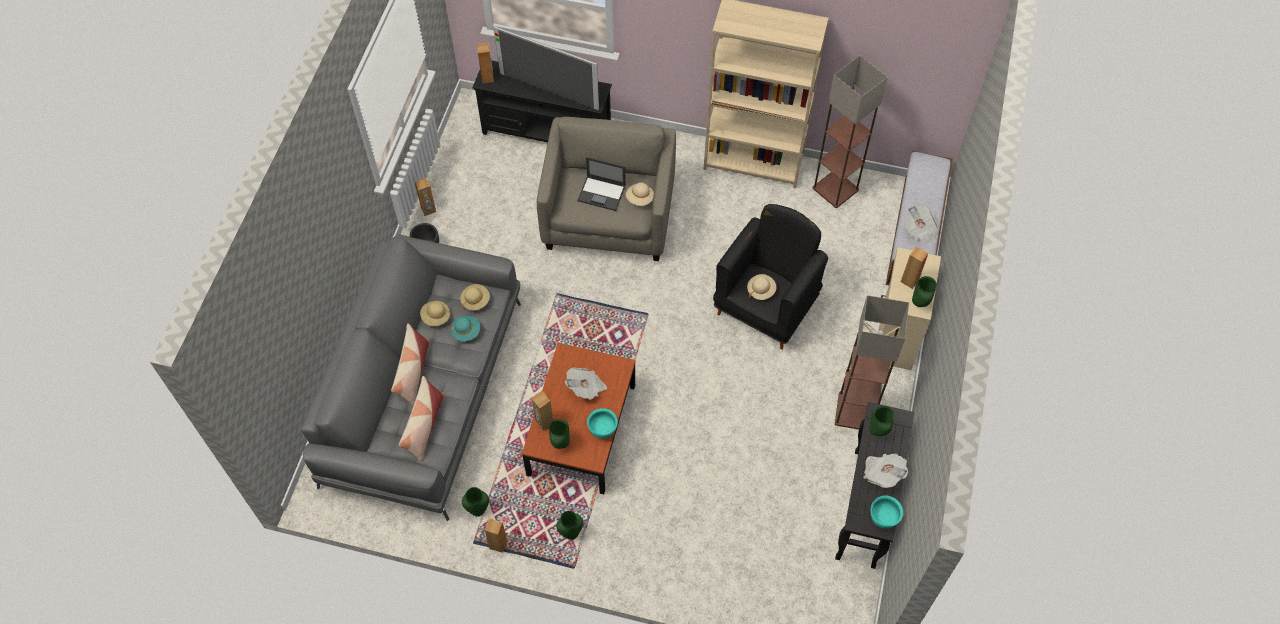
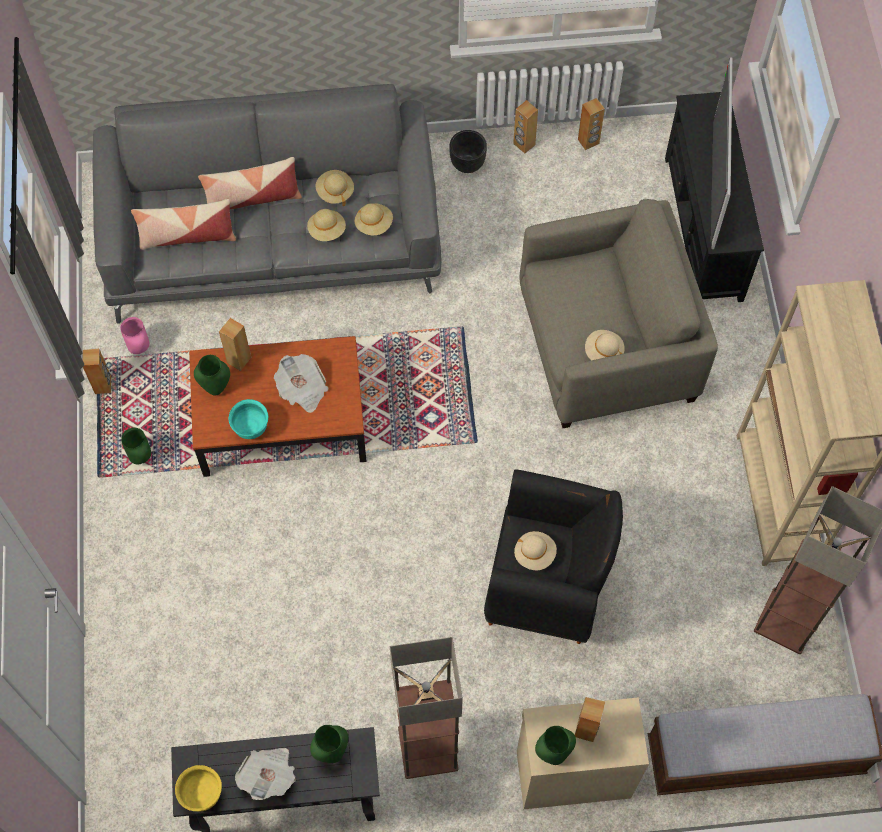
camera: 70 degrees right, 5 degrees up
(466, 332) = (327, 230): turquoise hat -> beige hat
(478, 509) = (140, 348): green vase -> pink vase
(487, 78) = (700, 106): brown speaker -> brown speaker (588, 141)
(602, 193) = (589, 304): laptop -> none
(883, 518) = (202, 793): turquoise bowl -> yellow bowl
(919, 230) = (722, 740): newspaper -> none

